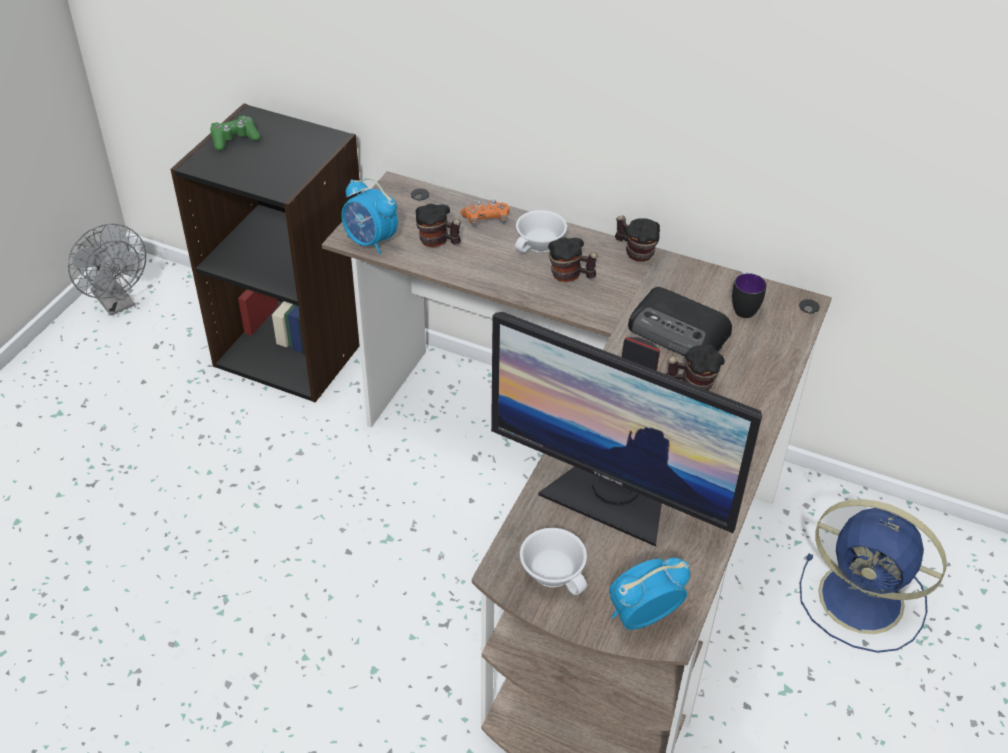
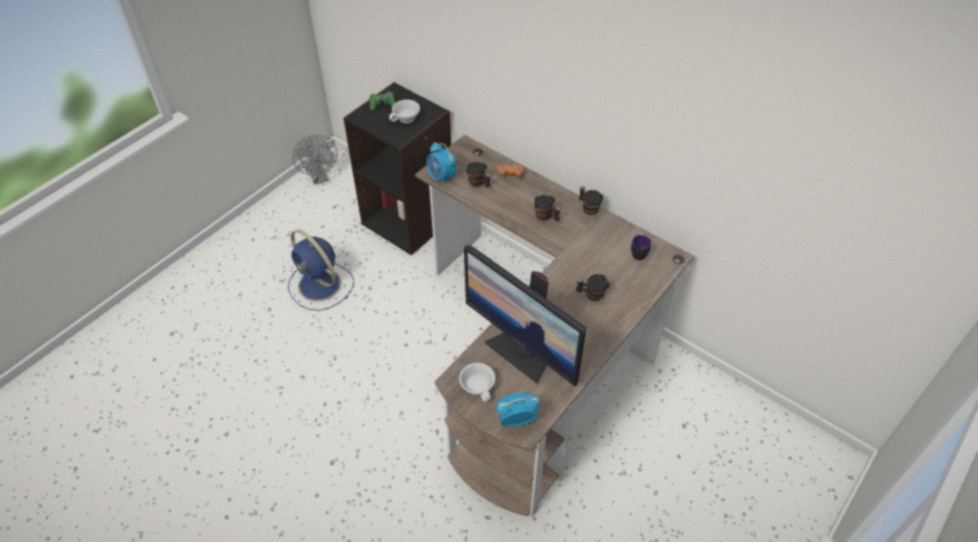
camera: 15 degrees right, 5 degrees up
(540, 245) = (536, 194): white cup -> white cup (406, 118)
(679, 332) = (596, 262): radio -> none
(865, 600) = (687, 432): blue fan -> blue fan (321, 286)

